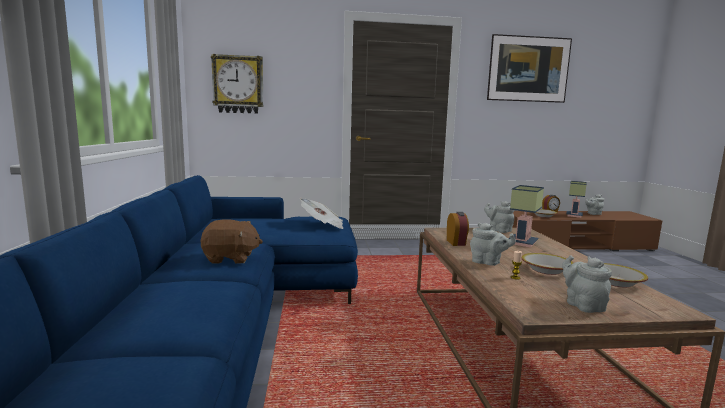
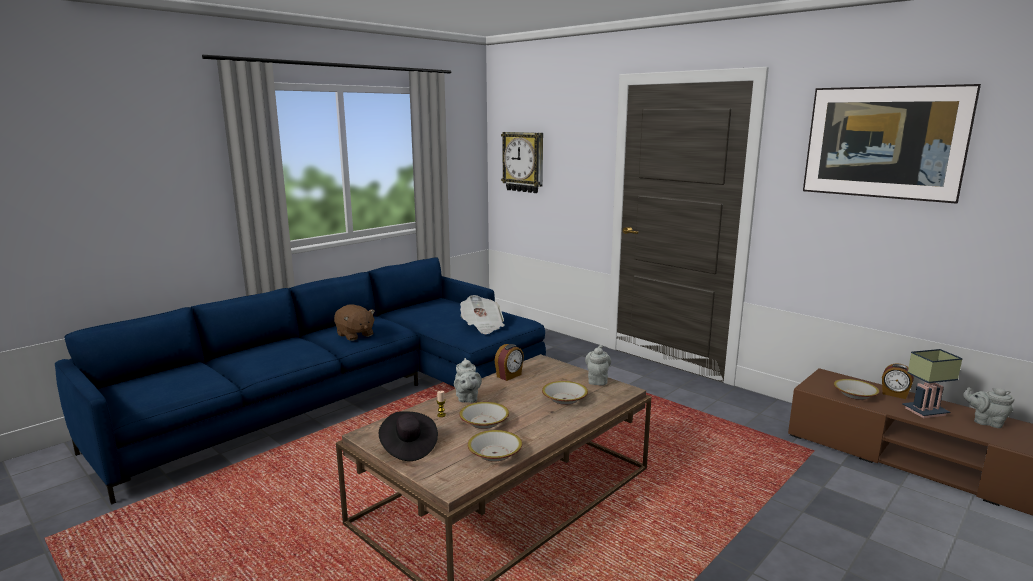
camera: 50 degrees right, 5 degrees up
(523, 243) = (564, 399): table lamp -> bowl
(582, 305) = (408, 447): grey teapot -> black hat

